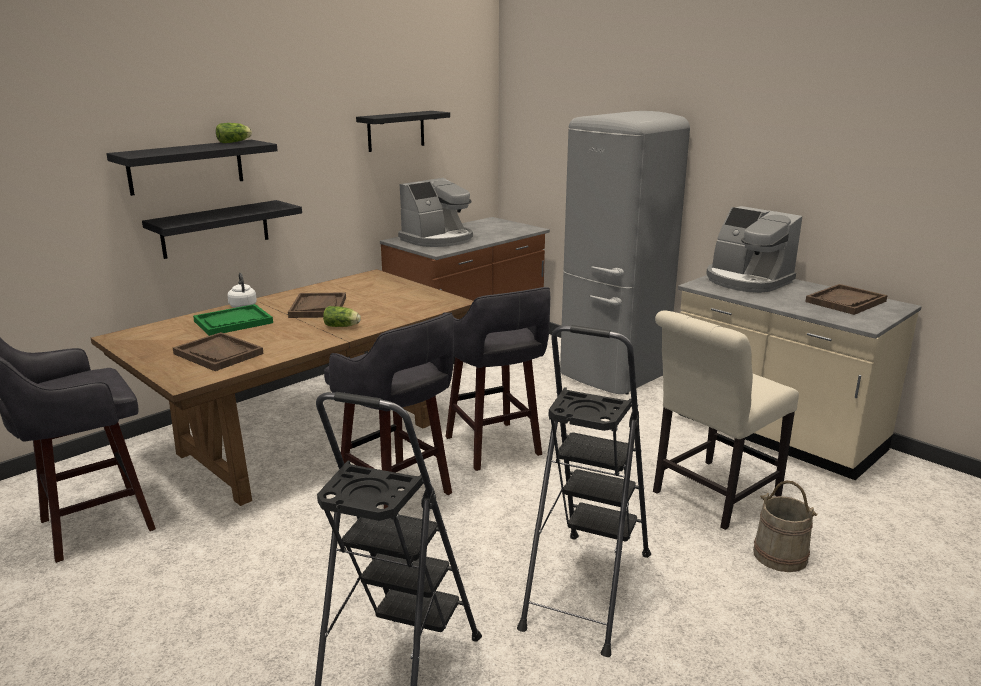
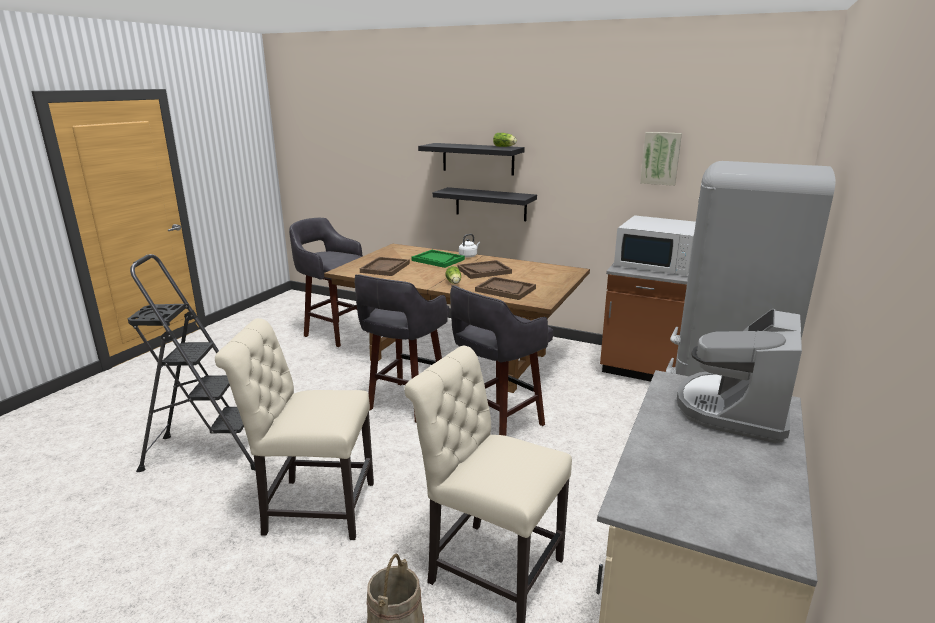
camera: 70 degrees right, 0 degrees up
(396, 131) = (660, 158): black shelf -> picture
(438, 239) = (657, 263): coffee machine -> white microwave
(587, 590) = (312, 507): step ladder -> beige chair
(845, 301) = (733, 491): brown tray -> brown tray (505, 290)

